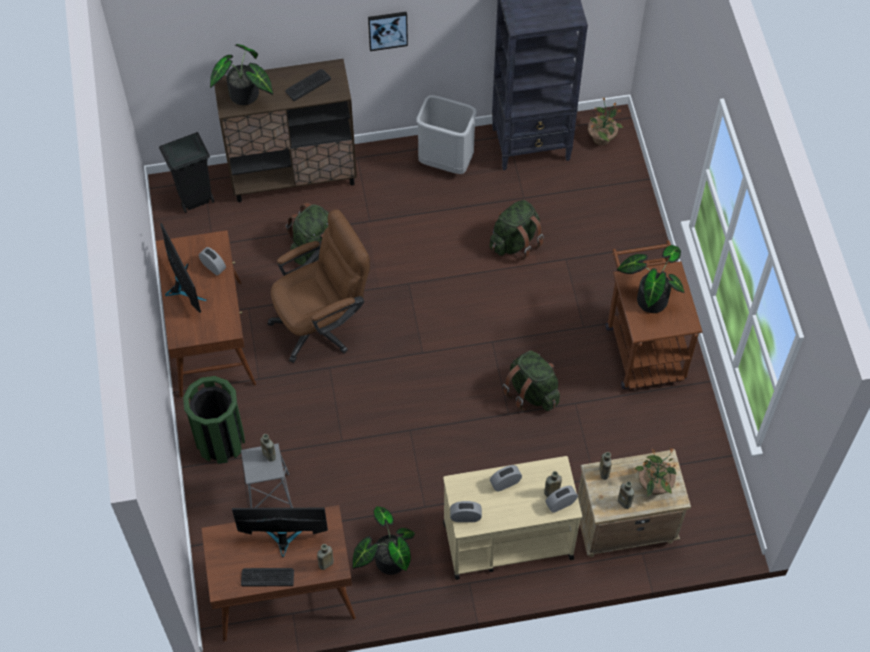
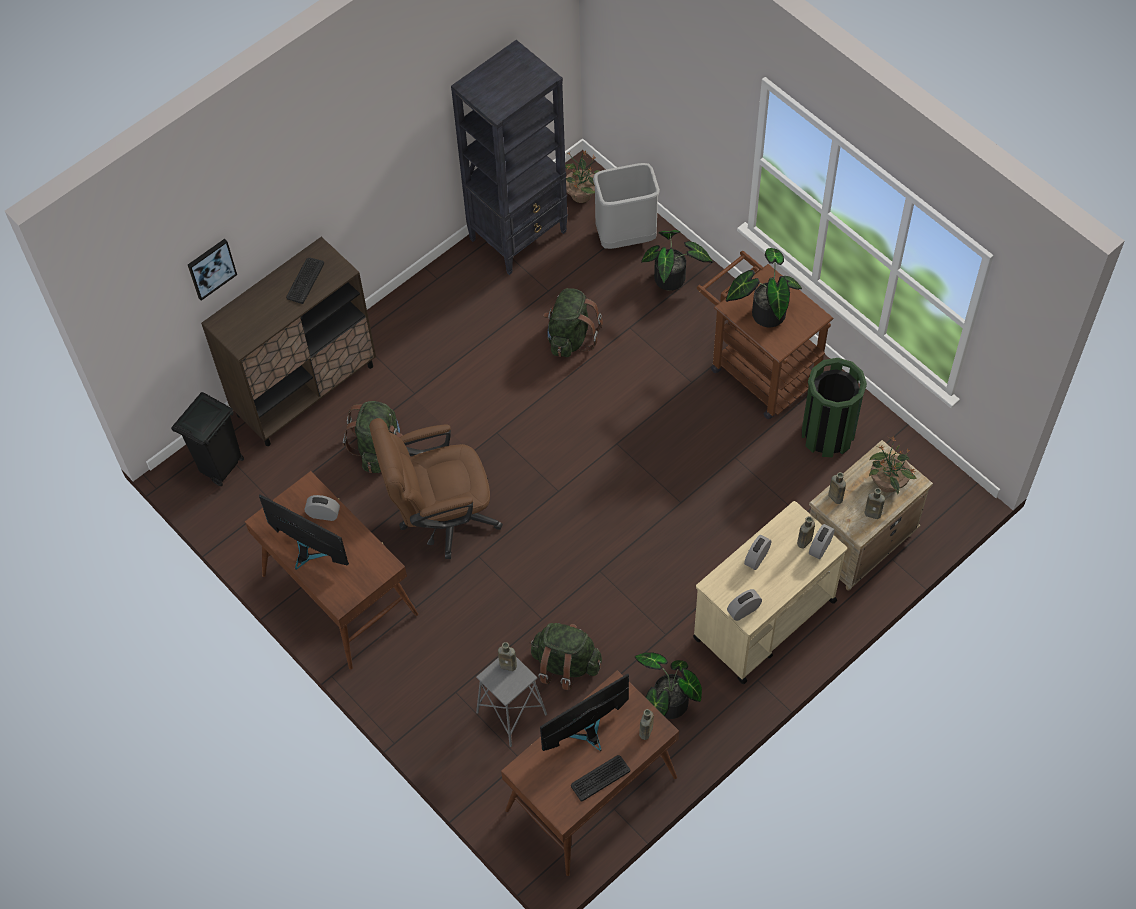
camera: 30 degrees left, 0 degrees up
(220, 441) = (423, 689): green trash can -> green trash can (827, 434)
(245, 97) = (250, 325): potted plant -> potted plant (673, 280)
(322, 323) = (440, 517): brown office chair -> brown office chair turned 135 degrees counterclockwise
(387, 30) = (356, 183): picture -> picture (211, 268)
(446, 162) = (448, 295): grey trash can -> grey trash can (626, 236)
(532, 392) = (687, 469): green backpack -> green backpack (565, 664)

